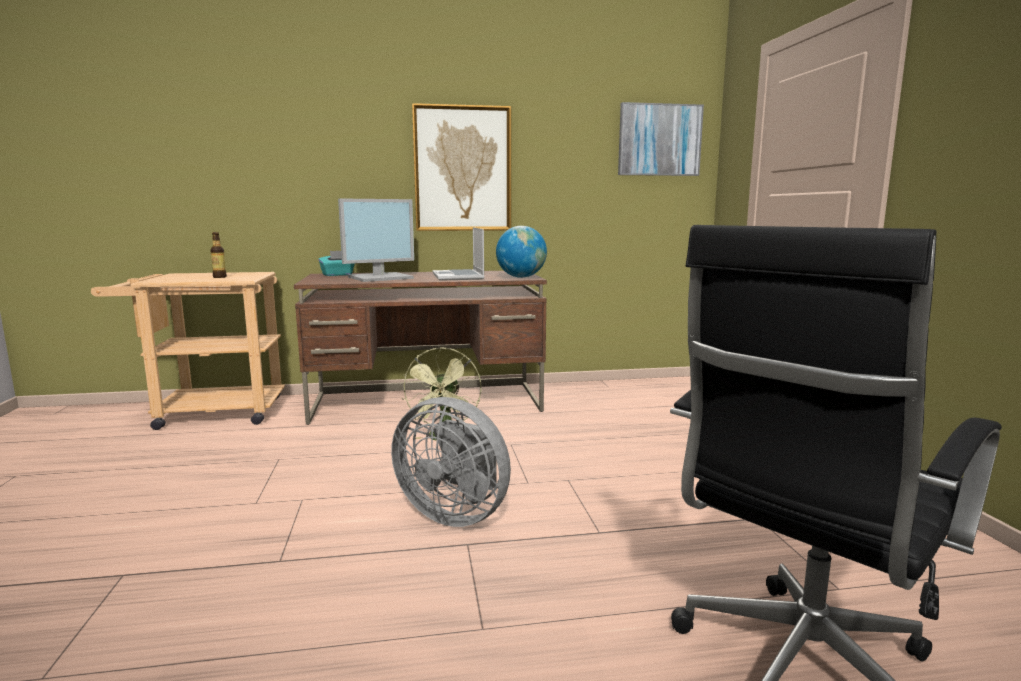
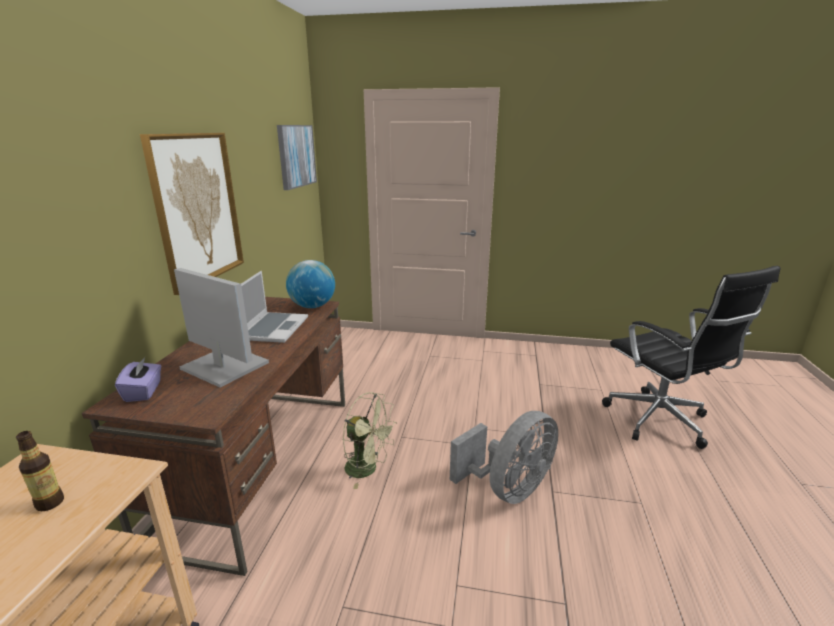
camera: 70 degrees left, 10 degrees up
(337, 275) = (144, 392): turquoise tissue box -> purple tissue box
(381, 277) = (223, 366): monitor -> monitor turned 45 degrees counterclockwise
(459, 277) = (274, 328): laptop -> laptop turned 90 degrees counterclockwise

